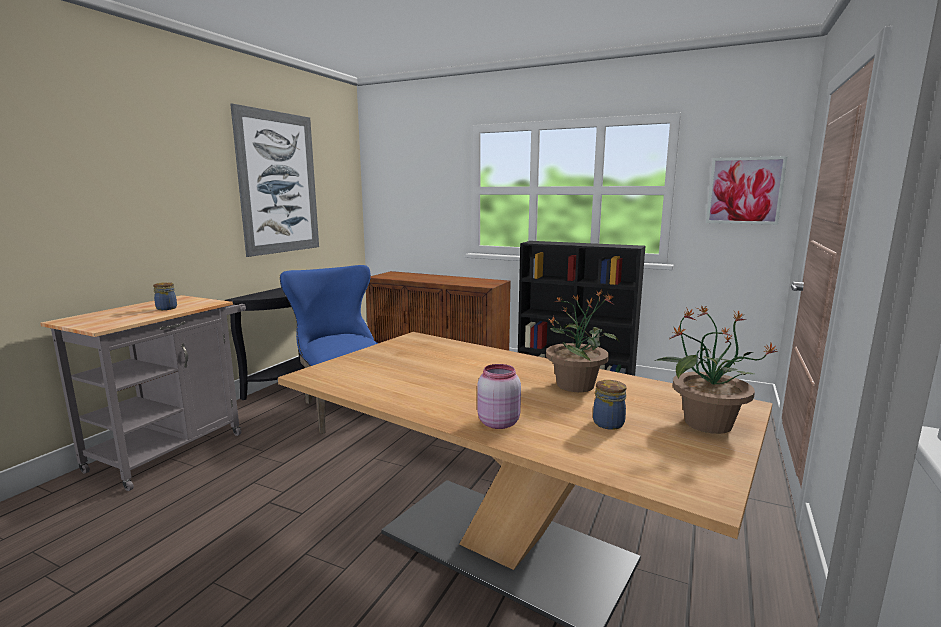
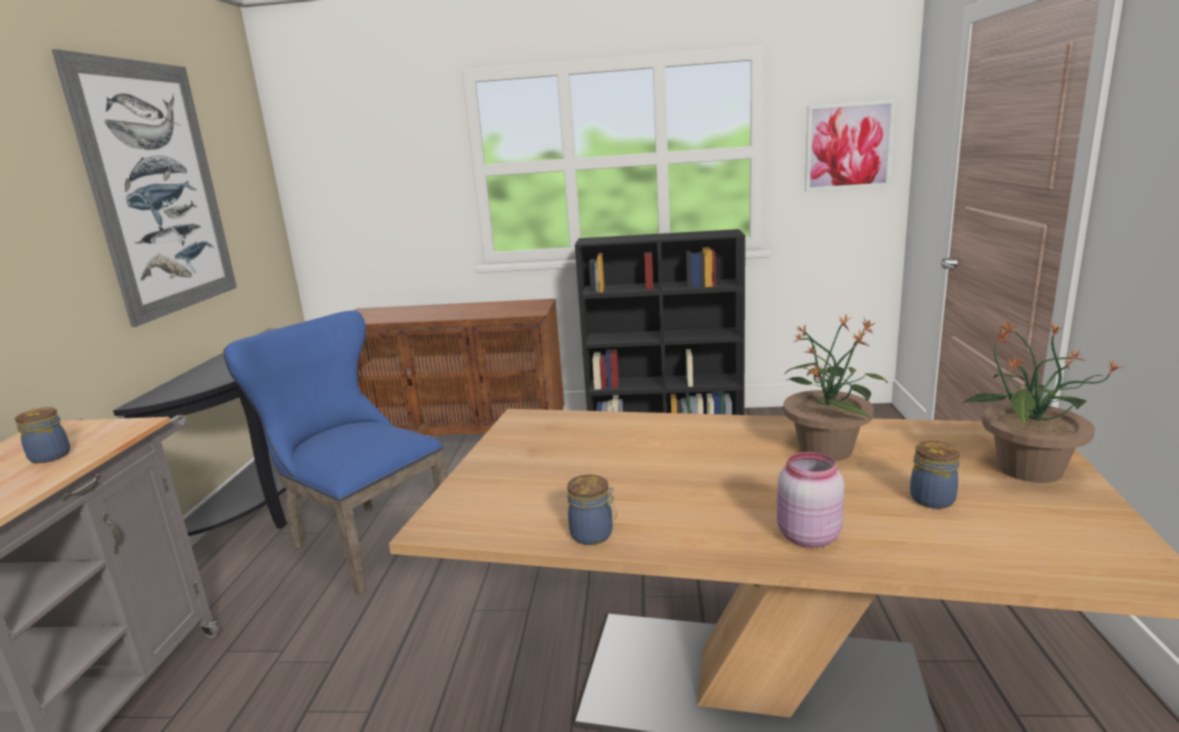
camera: 20 degrees left, 5 degrees up
(379, 395) = (593, 535): none -> jar

